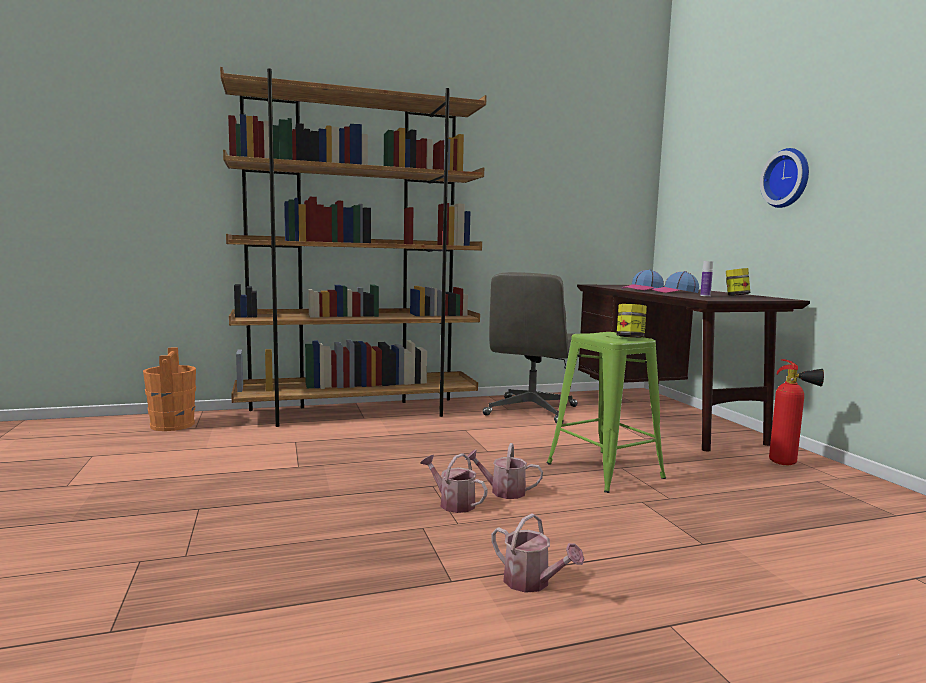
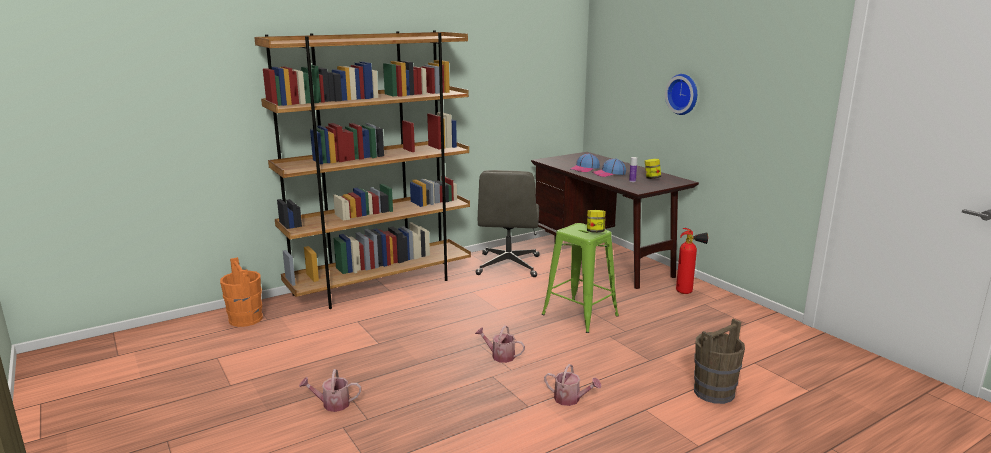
camera: 15 degrees left, 10 degrees up
(503, 491) = (525, 342): watering can -> watering can (332, 404)
(824, 617) = (713, 392): none -> brown bucket

